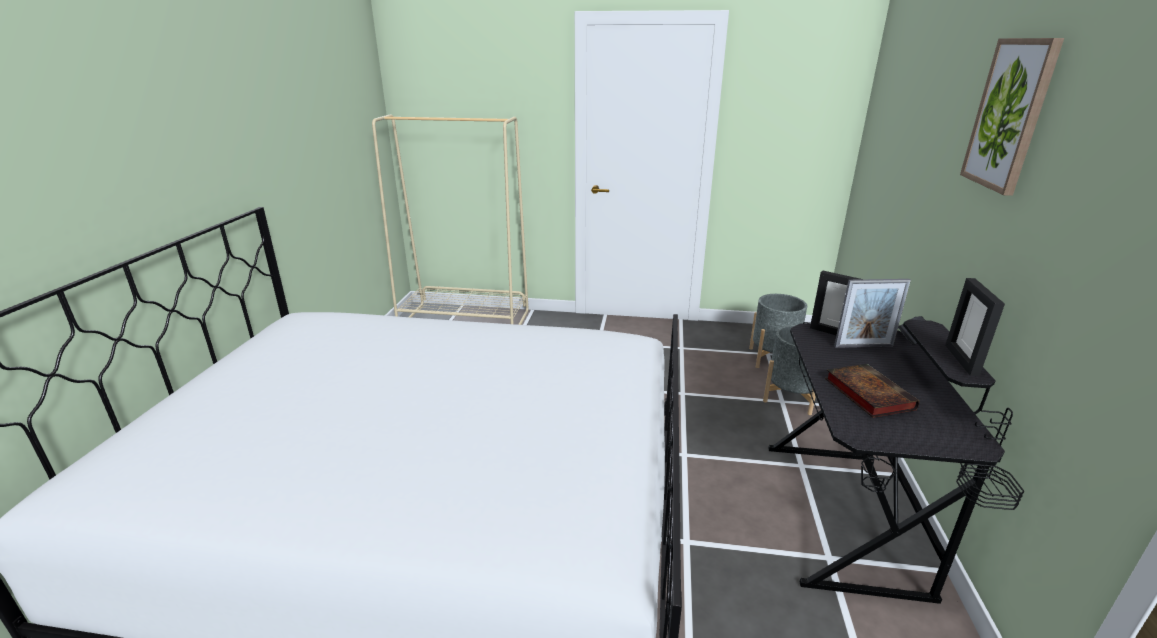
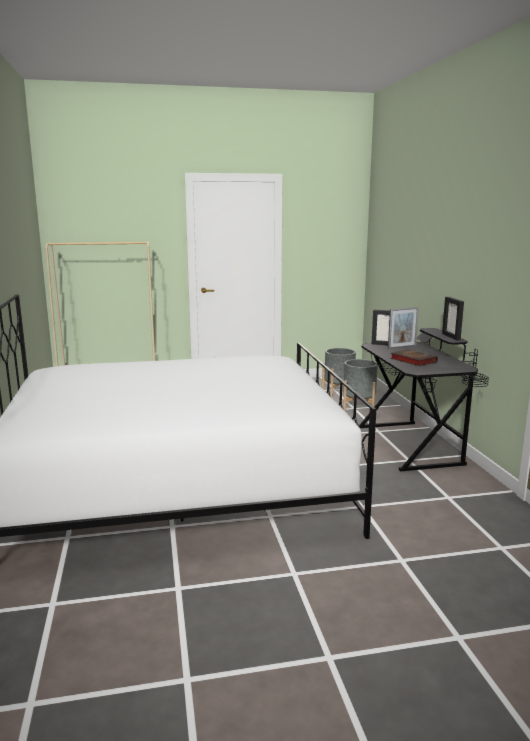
camera: 20 degrees left, 10 degrees down
(1010, 115) = (447, 220): picture -> none

